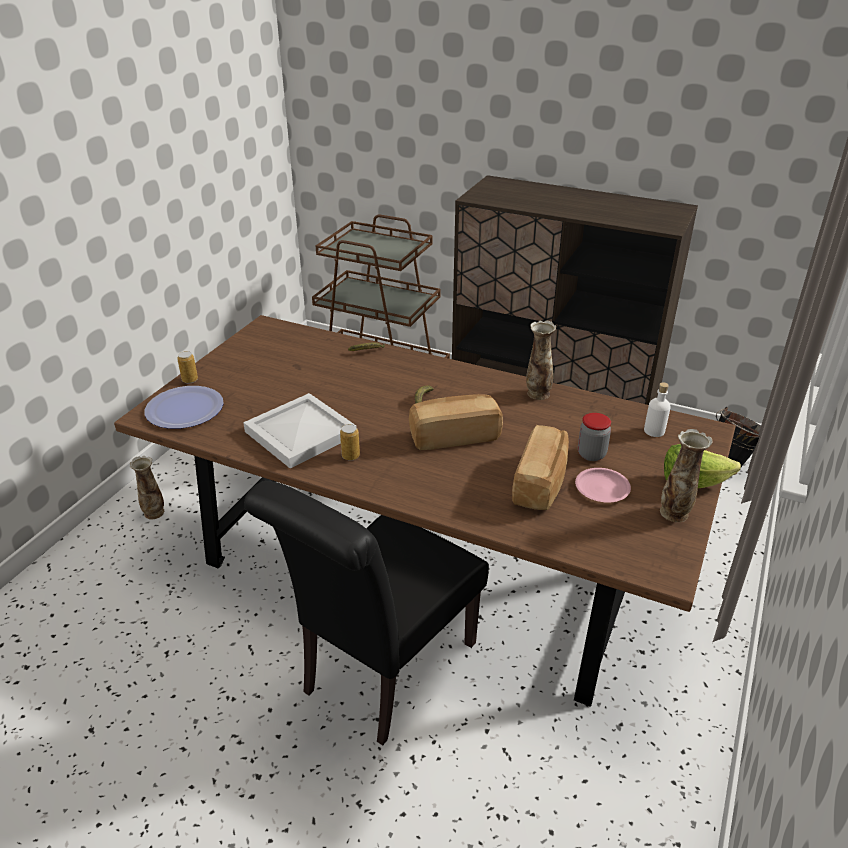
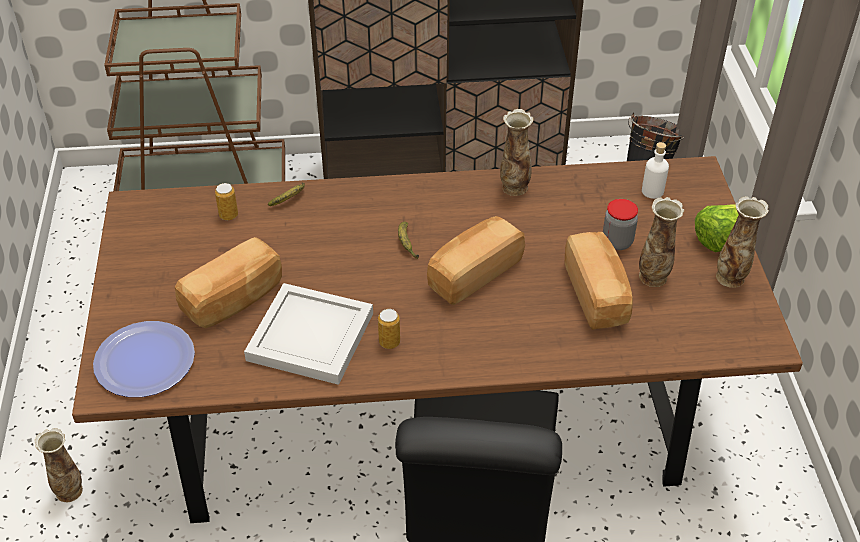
camera: 30 degrees left, 10 degrees up
(190, 380) = (111, 319): can -> can (228, 215)
(274, 395) = (234, 299): none -> bread
(601, 488) = (653, 277): pink plate -> vase

